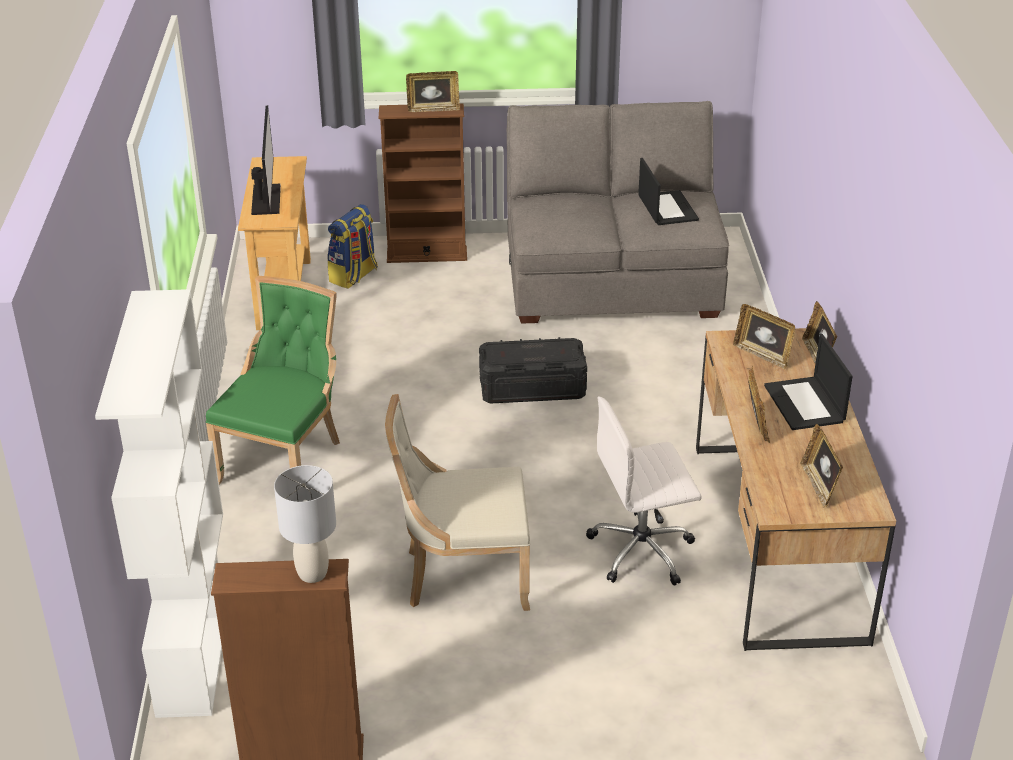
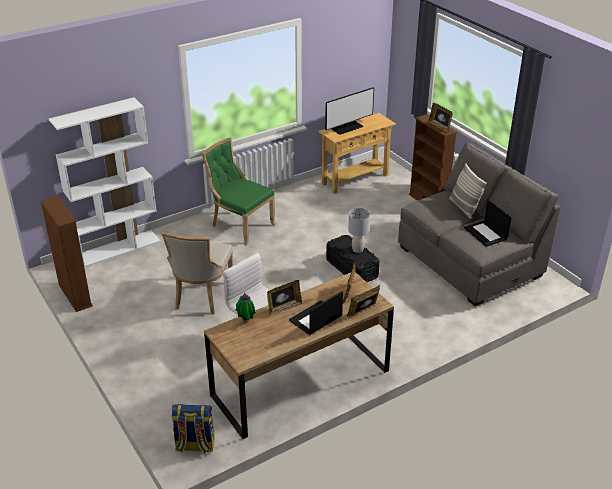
camera: 60 degrees right, 0 degrees up
(285, 461) = (240, 225): green chair -> green chair turned 135 degrees counterclockwise
(312, 573) = (62, 216): grey table lamp -> grey table lamp (357, 249)
(354, 276) = (388, 190): backpack -> backpack (195, 445)
(462, 576) = (202, 296): beige chair -> beige chair turned 135 degrees counterclockwise
(582, 200) = (464, 208): none -> pillow
(666, 208) = (486, 233): laptop -> laptop turned 105 degrees clockwise
(763, 472) = (245, 320): none -> potted plant
(819, 486) = (248, 340): picture frame -> none

